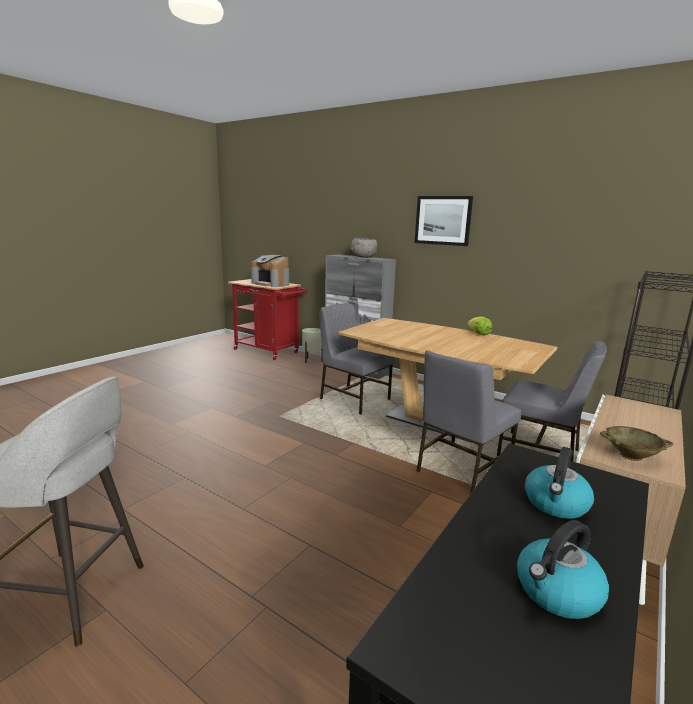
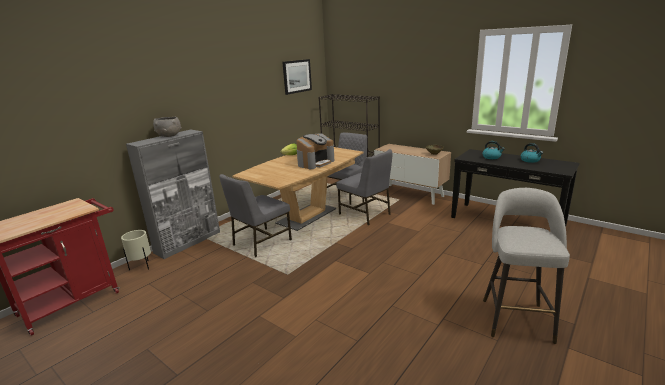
camera: 85 degrees left, 5 degrees up
(271, 284) = (56, 213): coffee machine -> coffee machine (315, 163)
(443, 220) = (216, 88): picture -> picture (297, 76)

